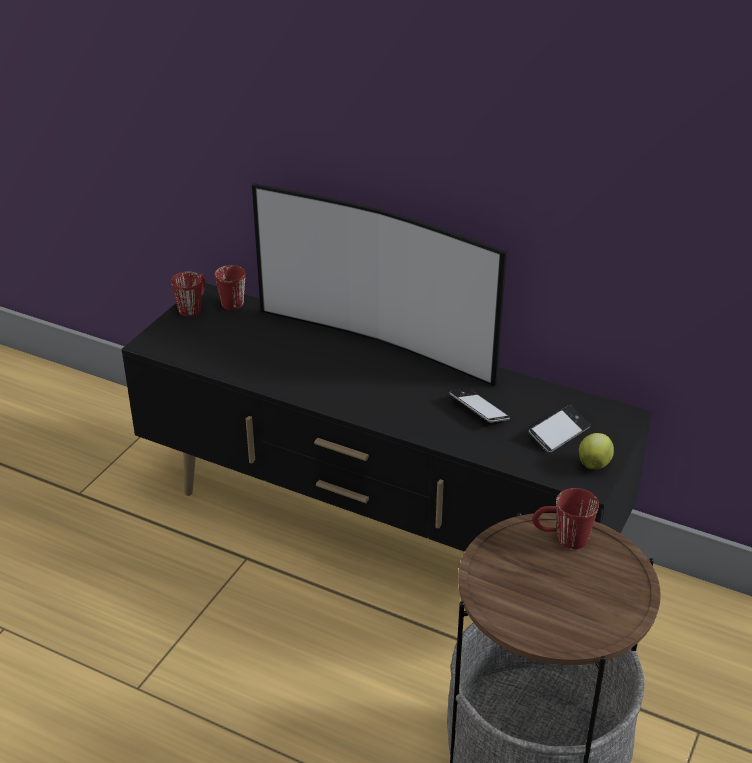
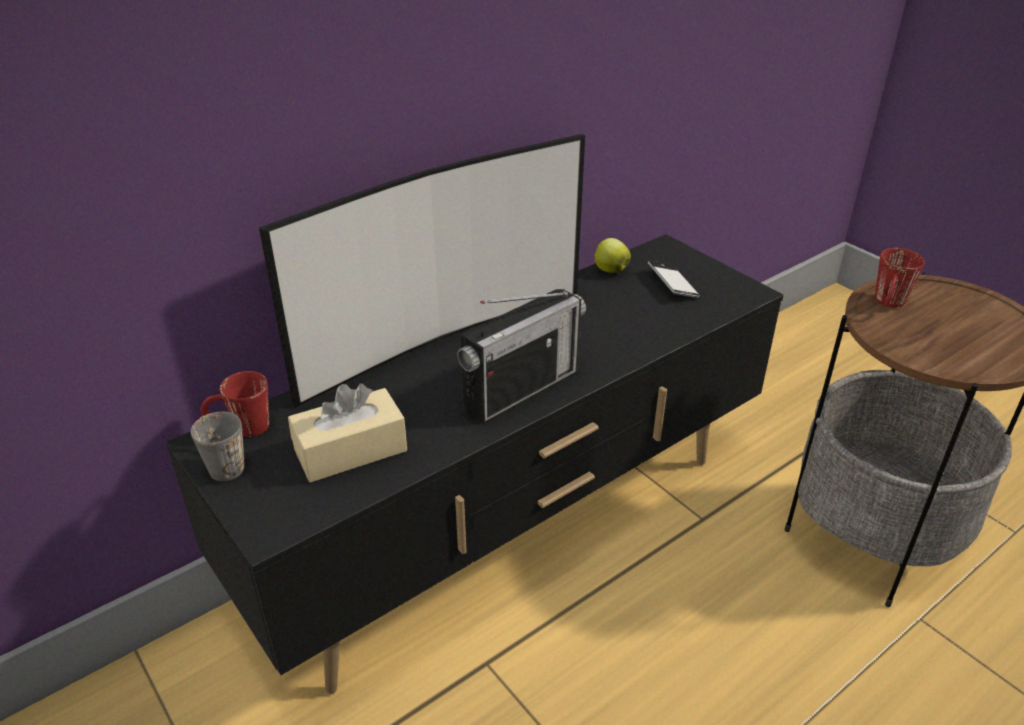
camera: 65 degrees left, 0 degrees up
(193, 306) = (221, 463): red mug -> grey mug
(233, 346) = (350, 450): none -> beige tissue box
(343, 393) = (521, 389): none -> radio
(479, 410) = (609, 314): phone -> none
(594, 464) = (726, 281): apple -> apple (610, 270)

